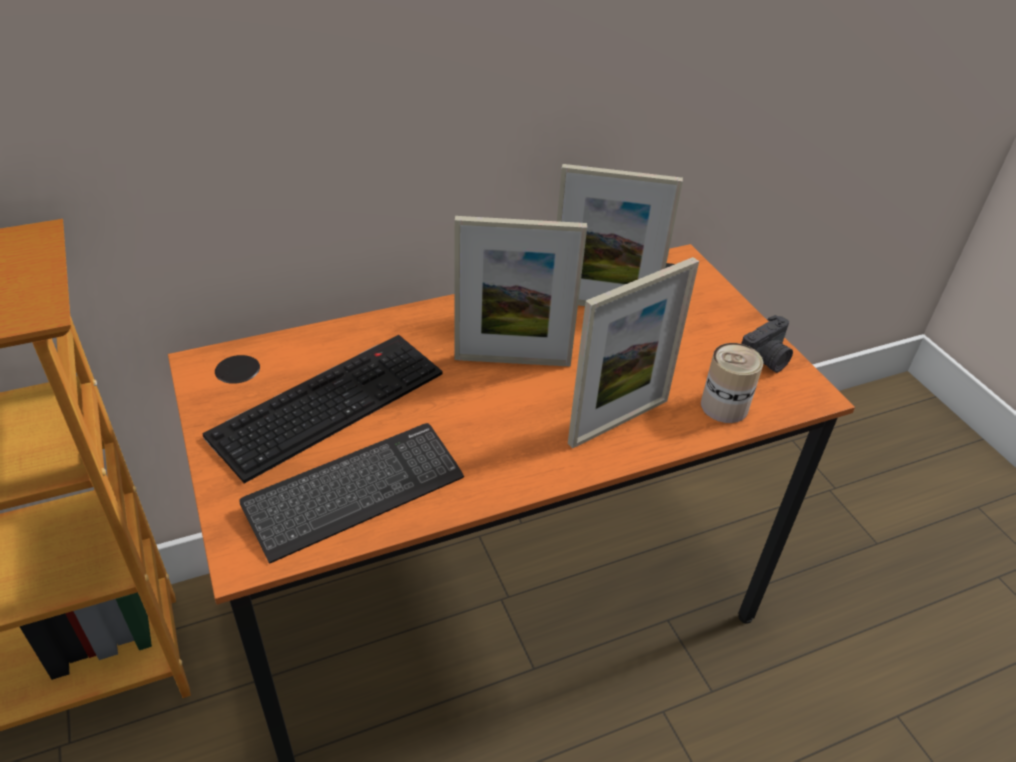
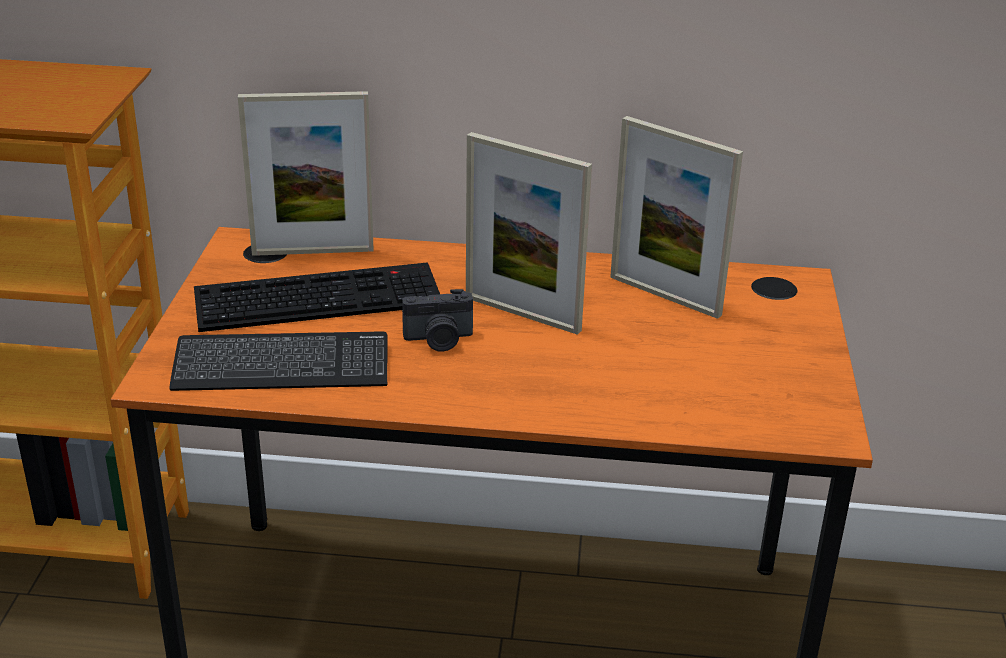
camera: 30 degrees right, 10 degrees down
(619, 421) = (582, 391): picture frame -> picture frame (313, 251)
(724, 406) = (712, 413): can -> none
(764, 362) = (803, 391): camera -> camera (439, 340)

